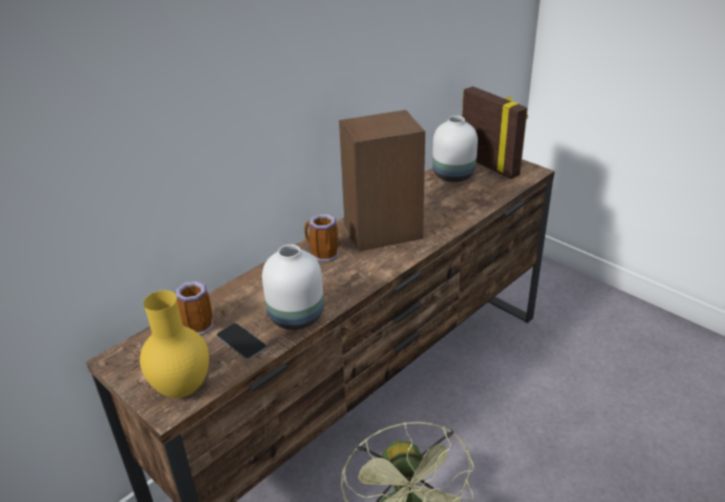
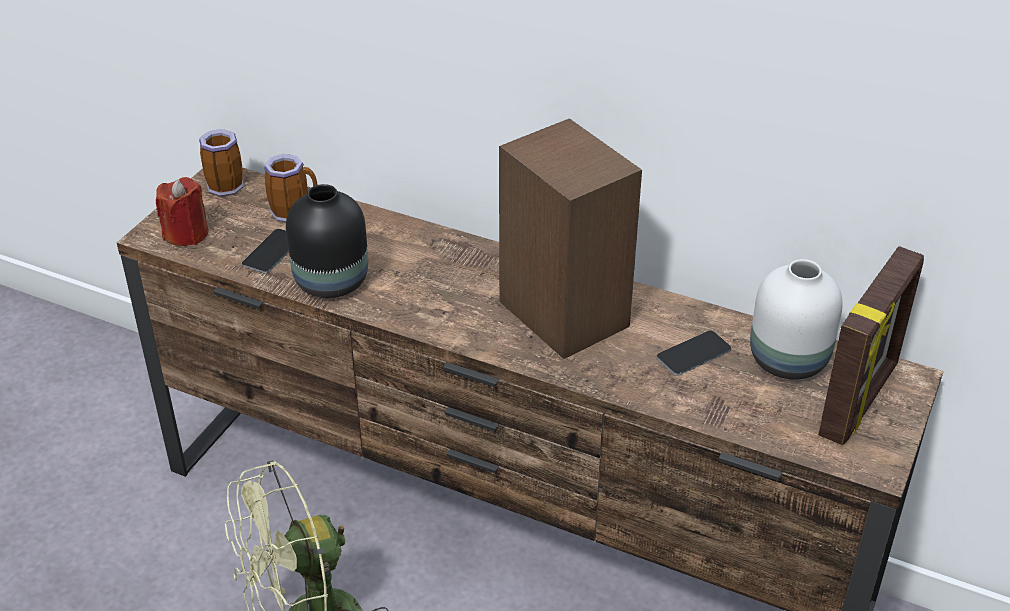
camera: 70 degrees right, 5 degrees up
(182, 387) = (186, 234): yellow vase -> red candle
(297, 317) = (330, 283): white vase -> black vase
(322, 255) = (475, 269): mug -> mug (225, 184)
(437, 199) = (694, 353): none -> phone

